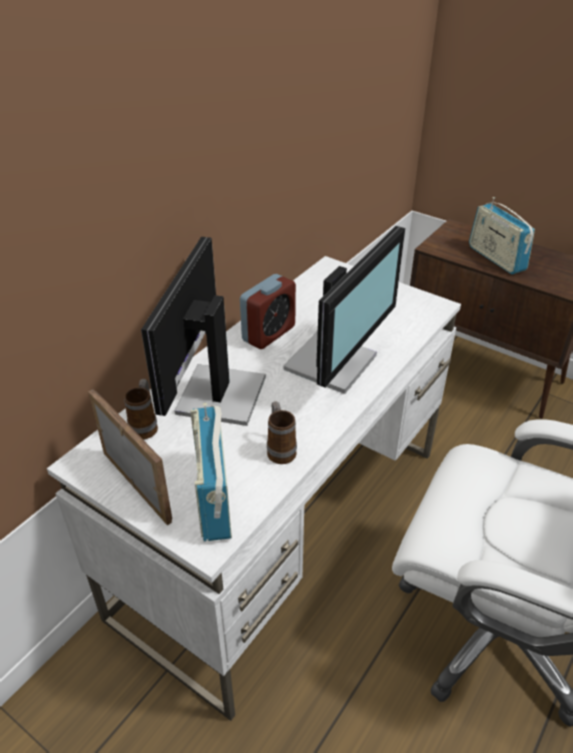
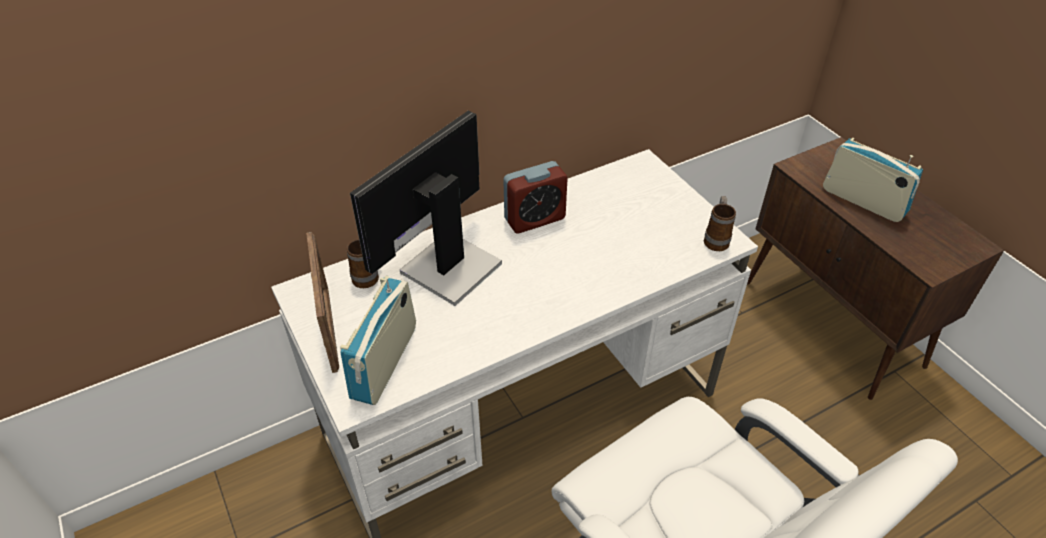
camera: 25 degrees right, 5 degrees up
(280, 449) = (469, 339): mug -> mug (716, 239)
(335, 363) = (577, 270): monitor -> none
(496, 258) = (863, 201): radio -> radio turned 135 degrees clockwise

